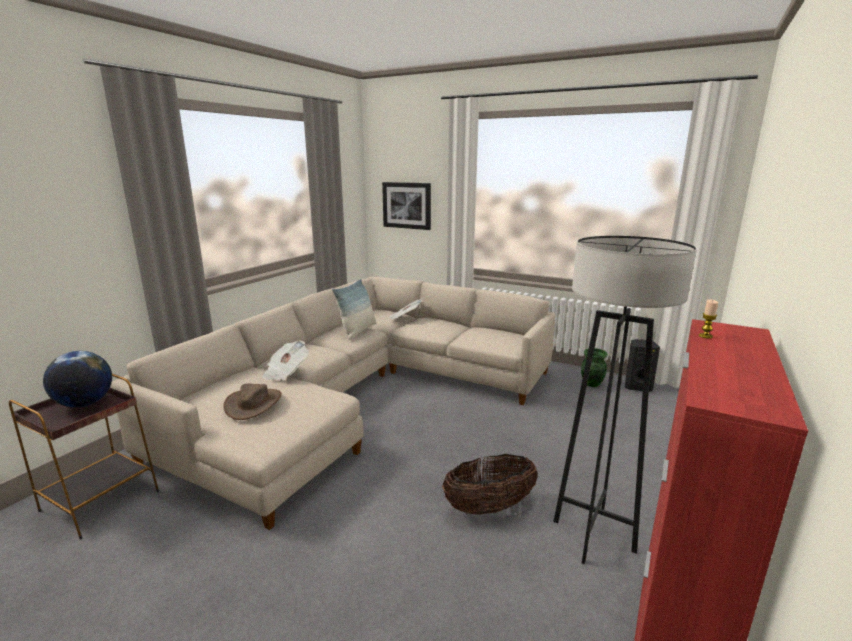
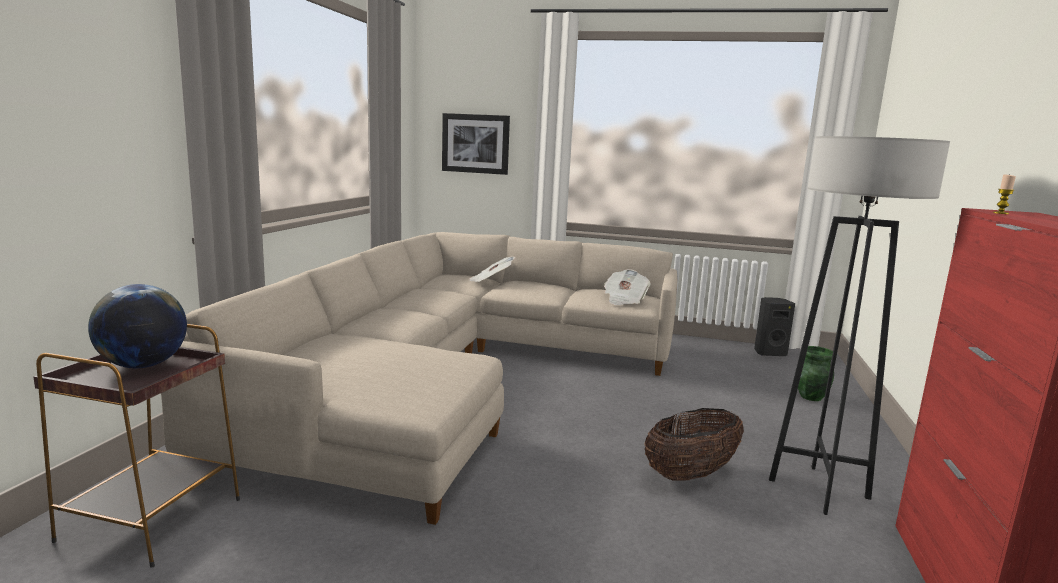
camera: 15 degrees left, 5 degrees down
(253, 404) = (375, 366): brown hat -> none
(285, 372) = (387, 335): newspaper -> newspaper (624, 300)
(357, 331) = (441, 294): pillow -> none
(592, 384) = (720, 352): green vase -> green vase (811, 397)

